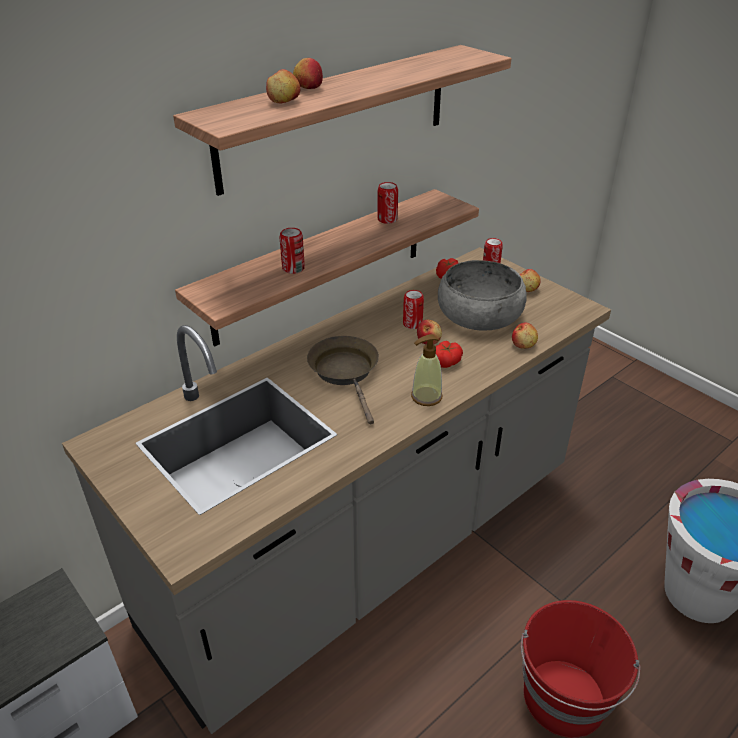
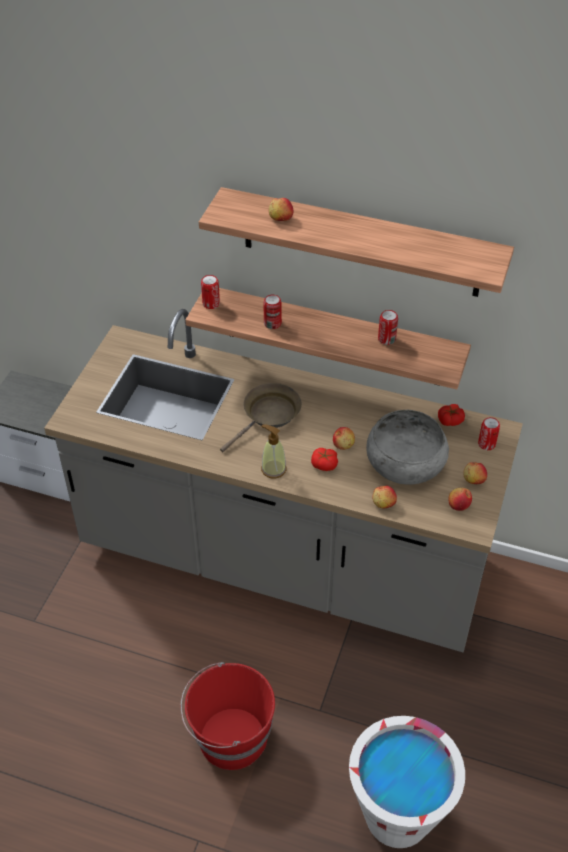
camera: 60 degrees right, 10 degrees up
(308, 88) = (318, 216): apple -> apple (458, 505)
(412, 324) = (358, 426): can -> can (211, 304)

